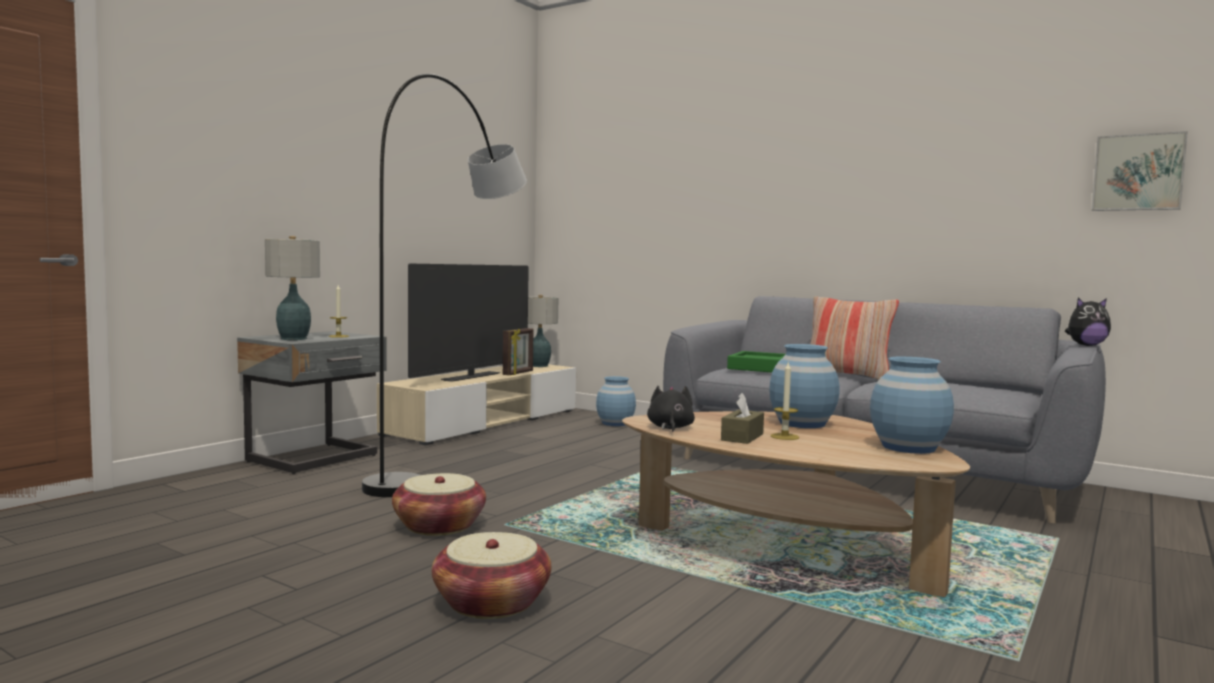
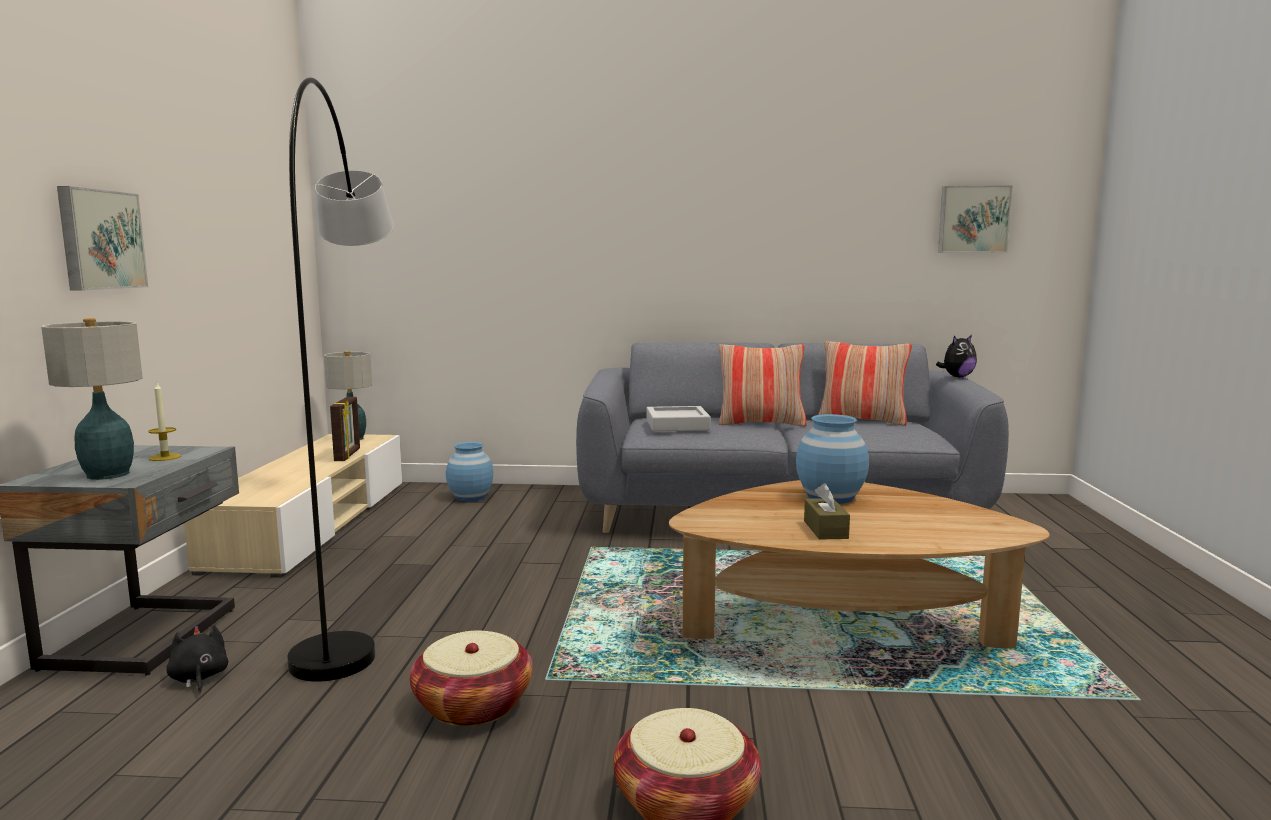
camera: 30 degrees left, 5 degrees up
(335, 194) = (100, 240): none -> picture
(471, 377) = (298, 471): television -> none
(670, 428) = (742, 530): black plush toy -> black plush toy (199, 678)
(760, 368) = (677, 425): green tray -> grey tray
(784, 436) = (854, 520): candle -> none
(909, 447) = (963, 512): blue vase -> none
(961, 383) = (862, 420): none -> pillow

